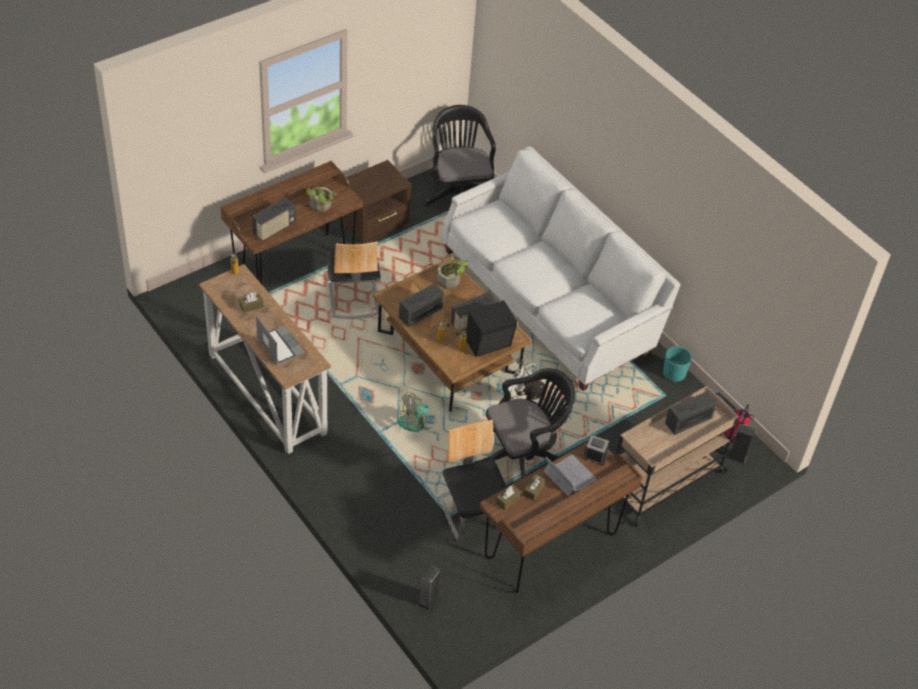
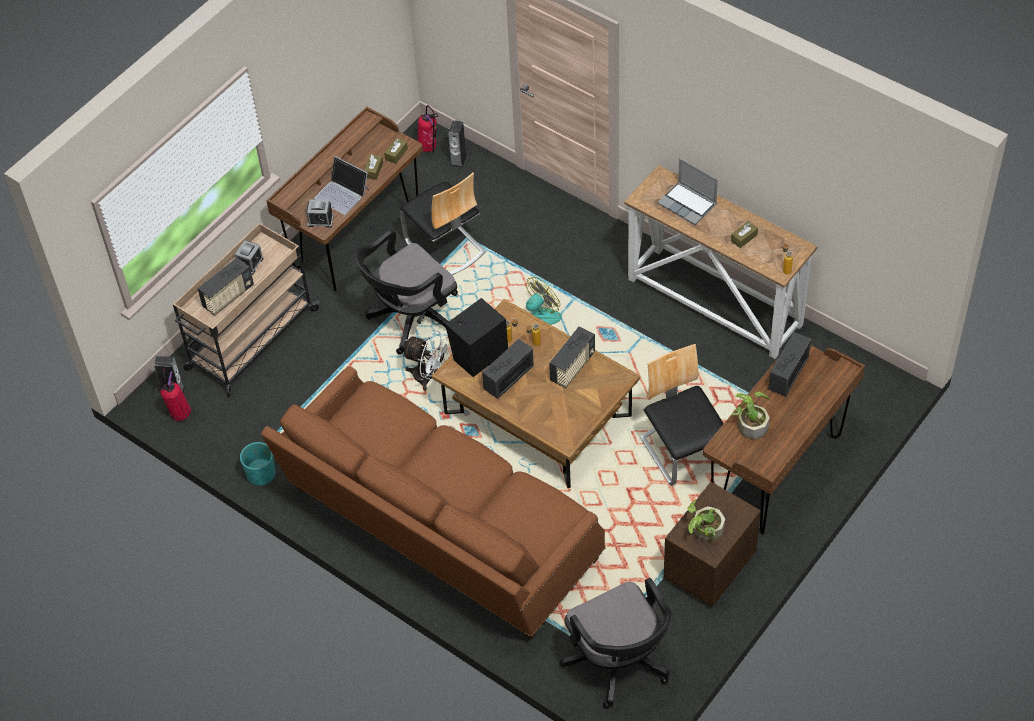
camera: 170 degrees right, 5 degrees up
(451, 280) = (554, 425): potted plant -> potted plant (704, 531)
(452, 624) = (429, 148): none -> fire extinguisher
(550, 300) = (439, 529): white sofa -> brown sofa
(664, 444) = (250, 264): none -> alarm clock

